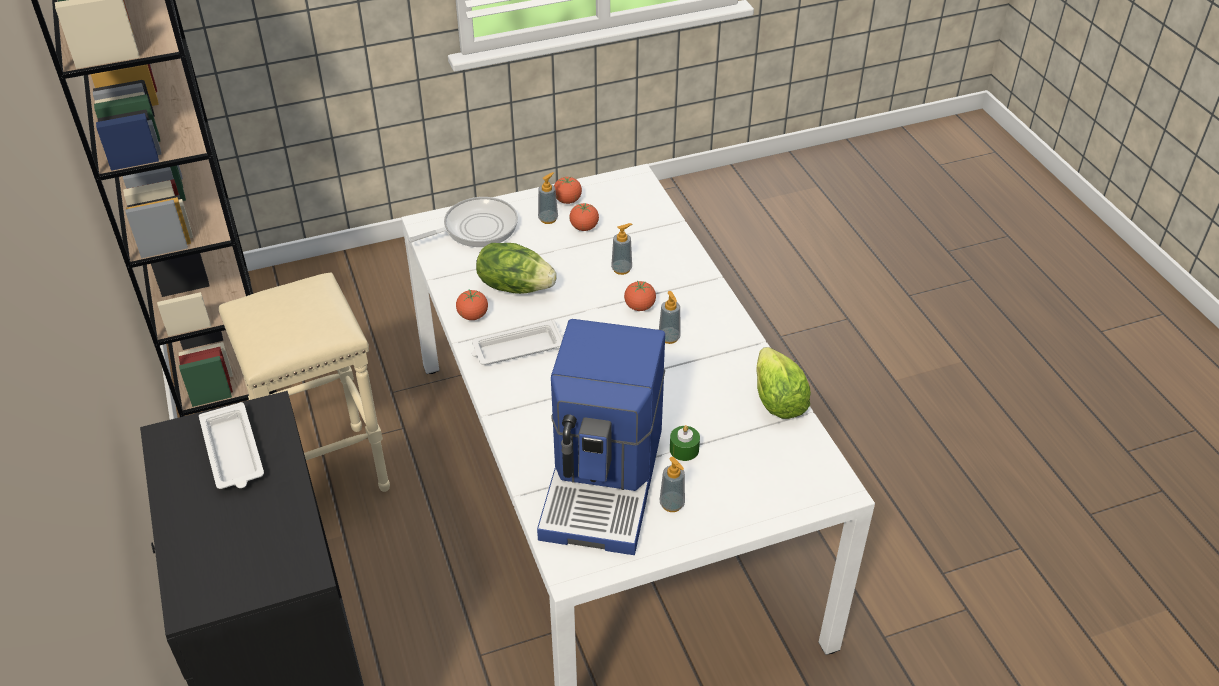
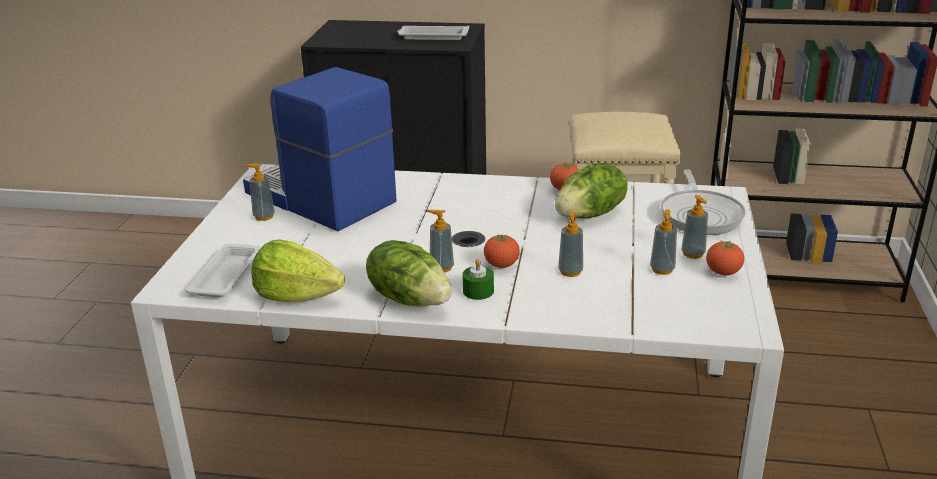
camera: 120 degrees right, 15 degrees down
(516, 348) = (503, 198): white tray -> white tray (227, 275)
(584, 227) = (662, 269): tomato -> soap dispenser
(684, 449) = (305, 236): green candle -> green candle (478, 291)
(726, 336) = (410, 298): none -> lettuce

